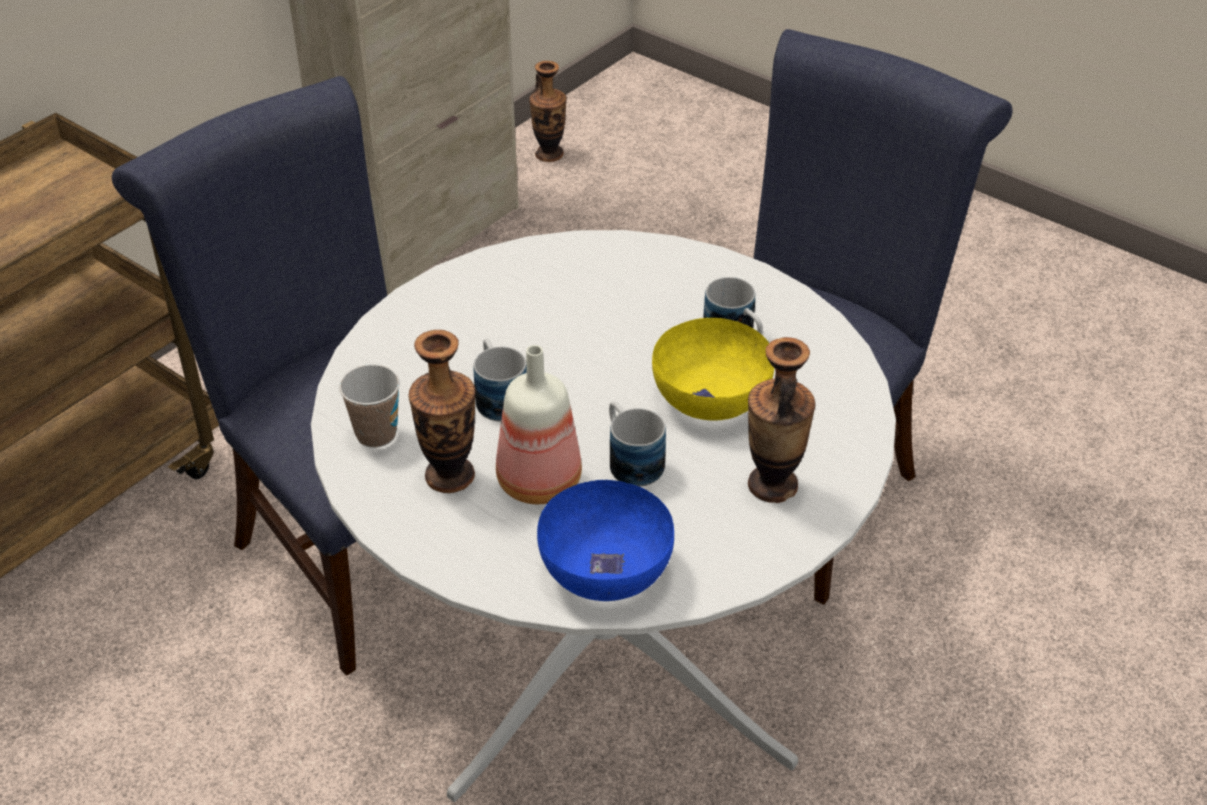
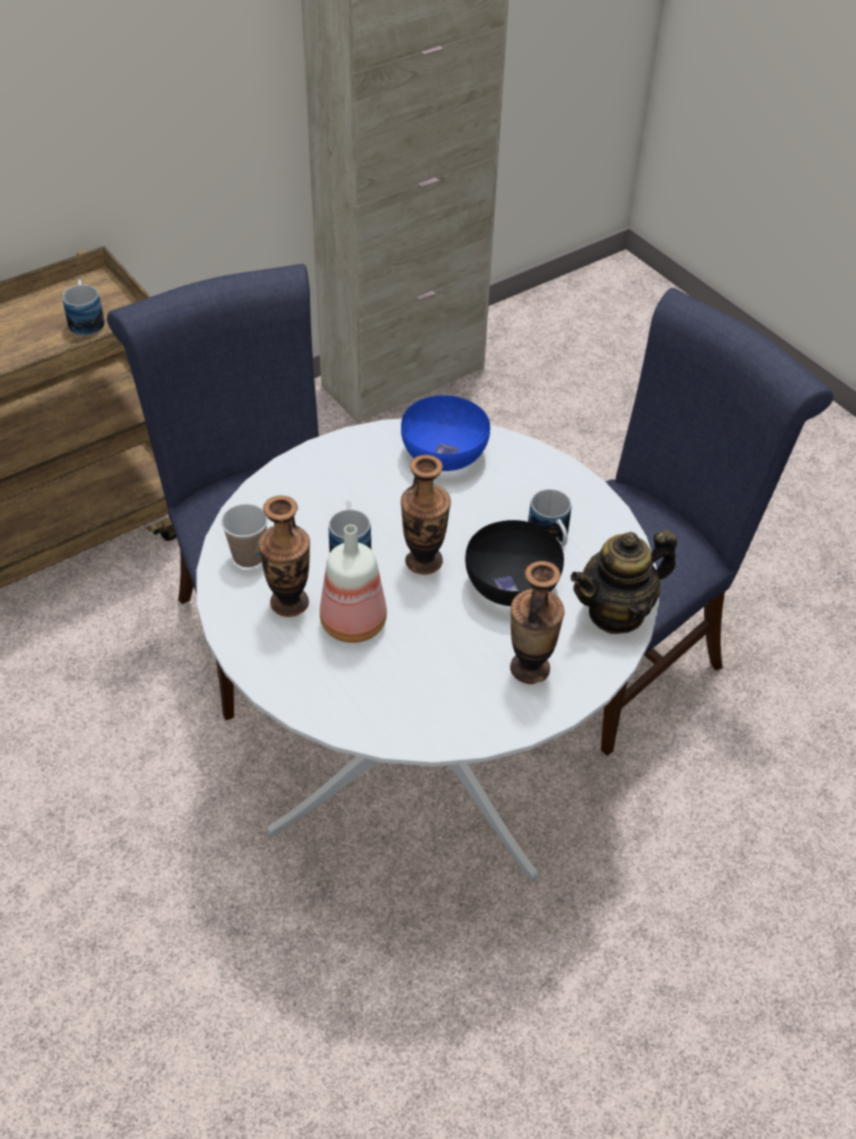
camera: 15 degrees right, 5 degrees up
(549, 154) = (525, 327): vase -> vase (424, 561)
(603, 570) = (373, 706): blue bowl -> blue bowl (443, 454)
(630, 460) = (429, 621): mug -> mug (86, 320)
(712, 398) = (512, 585): yellow bowl -> black bowl
(845, 402) = (616, 612): none -> teapot

